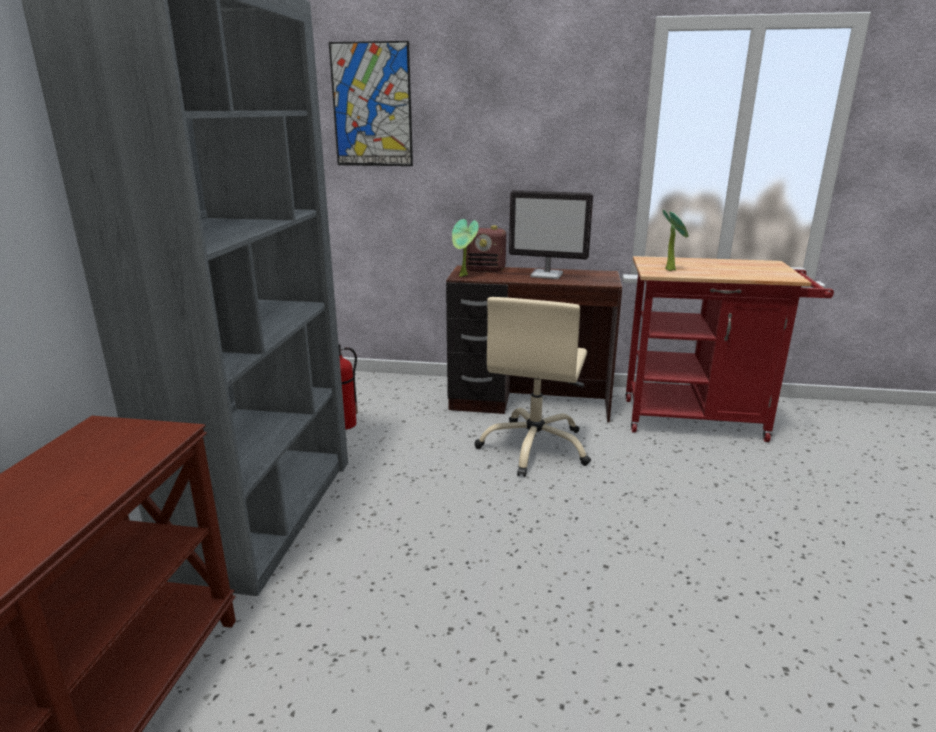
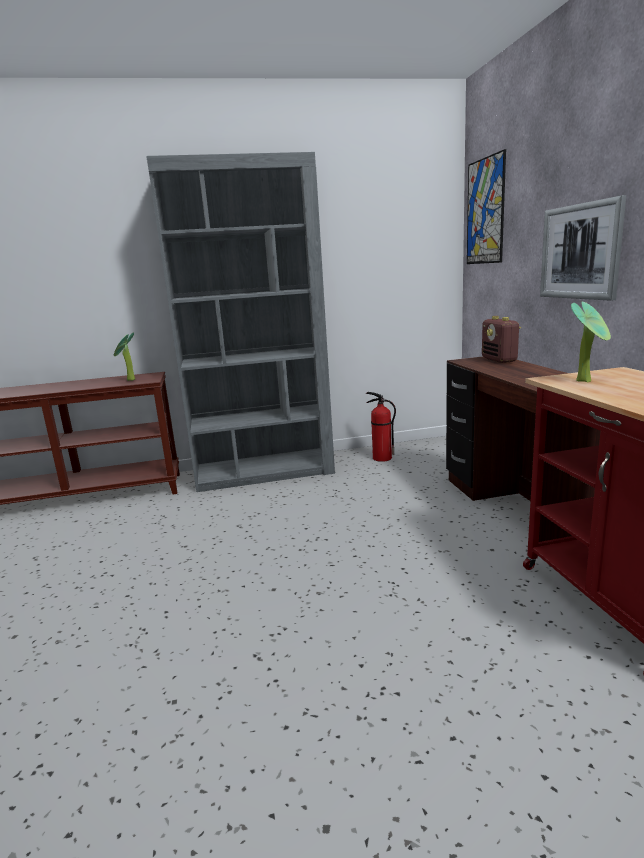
camera: 70 degrees right, 5 degrees down
(464, 276) = (466, 360): potted plant -> potted plant (129, 380)
(535, 447) = (428, 525): beige office chair -> none
(538, 162) = (580, 252): none -> picture
(547, 275) = (524, 372): monitor -> none

